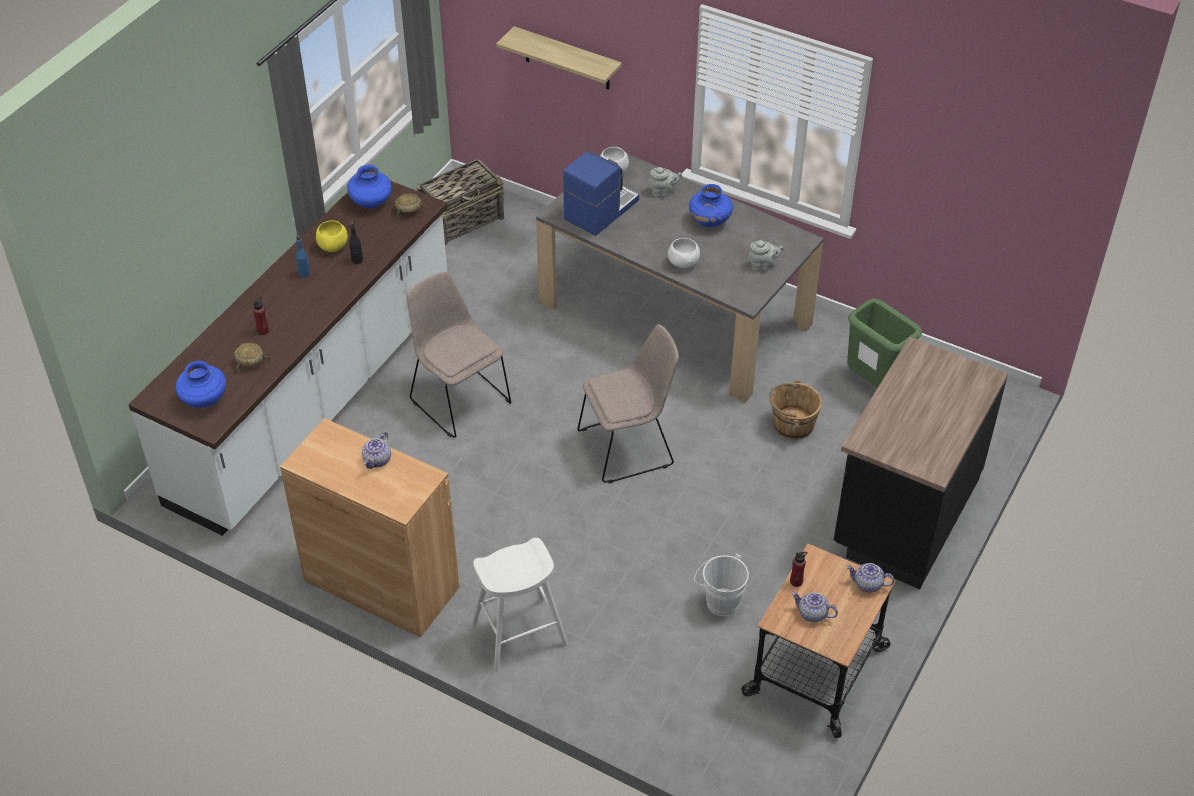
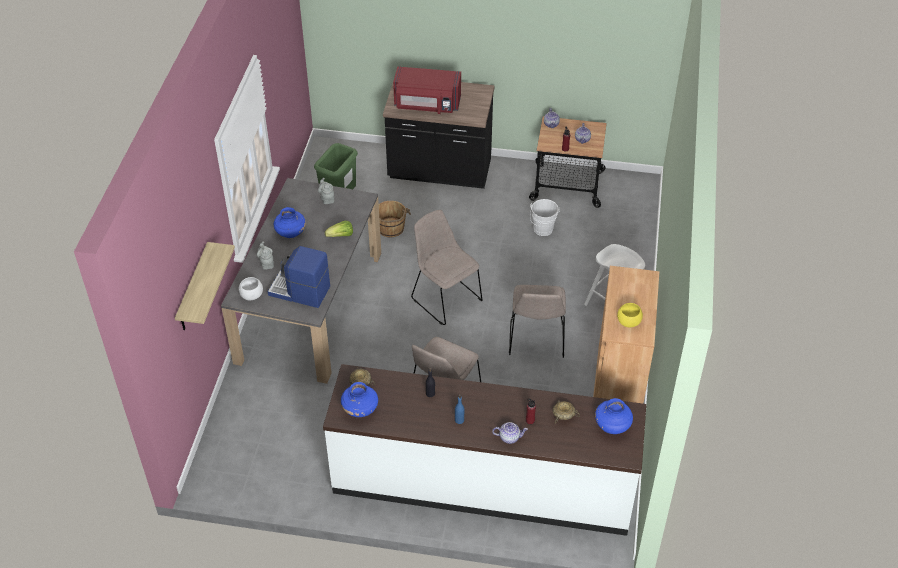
camera: 110 degrees left, 0 degrees up
(333, 246) = (421, 414): yellow bowl -> yellow bowl (628, 322)
(377, 460) = (620, 300): teapot -> teapot (509, 437)
(463, 220) = (245, 462): basket -> none
(504, 520) = (536, 340): none -> beige chair
(683, 263) = (341, 236): white bowl -> lettuce
(914, 390) = (427, 105): none -> red microwave

